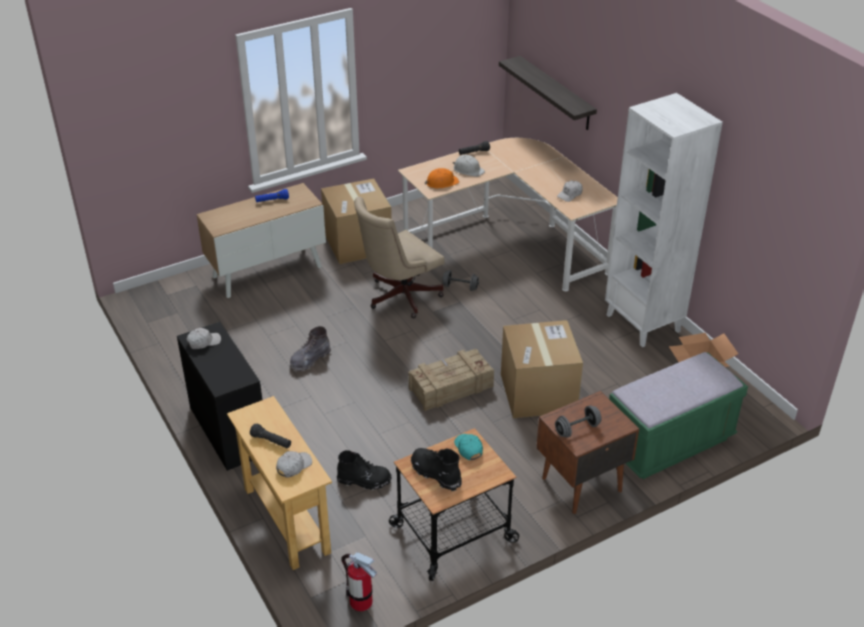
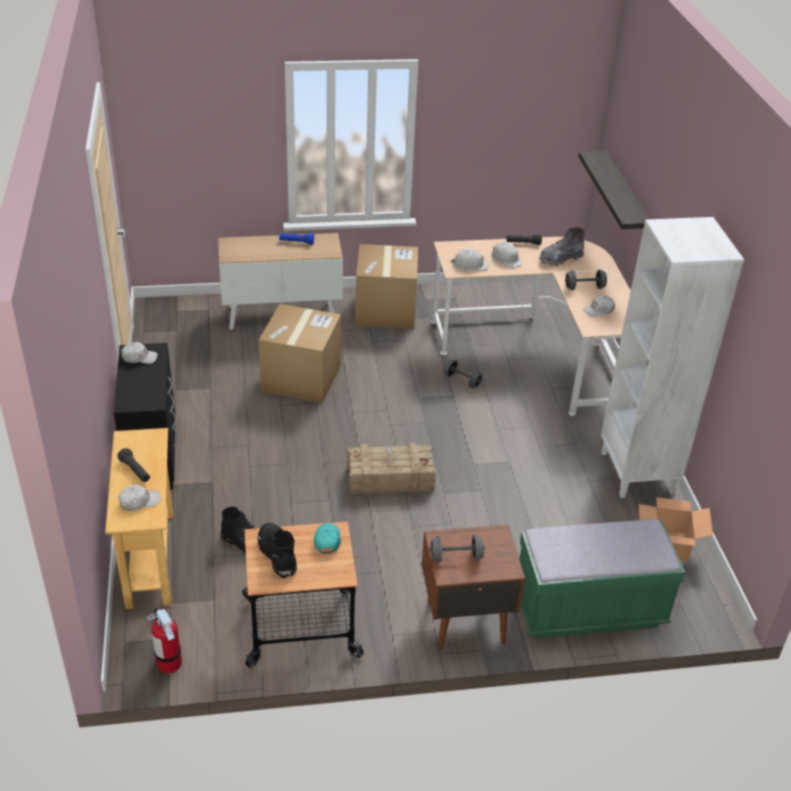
camera: 20 degrees right, 0 degrees up
(310, 360) = (269, 410): grey boot -> grey boot (560, 259)
(399, 297) = (394, 373): beige office chair -> none
(441, 182) = (470, 265): orange hard hat -> white hard hat
(538, 392) = (477, 511): cardboard box -> cardboard box (301, 378)
(547, 178) = (584, 288): none -> grey dumbbell

